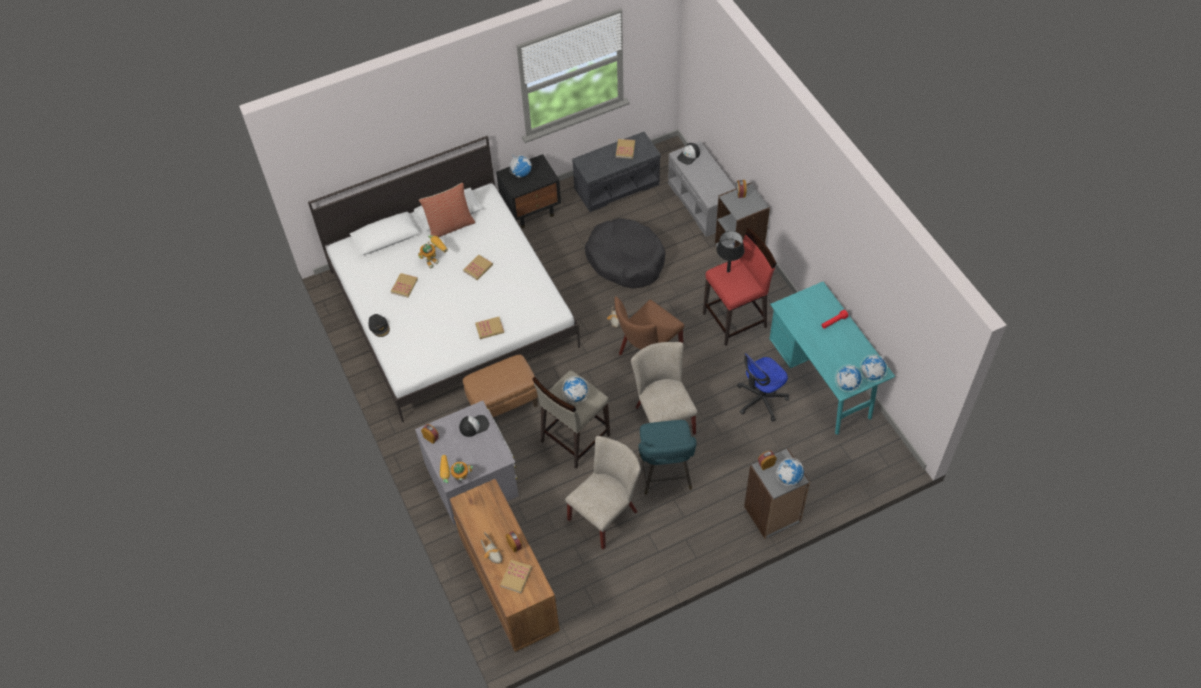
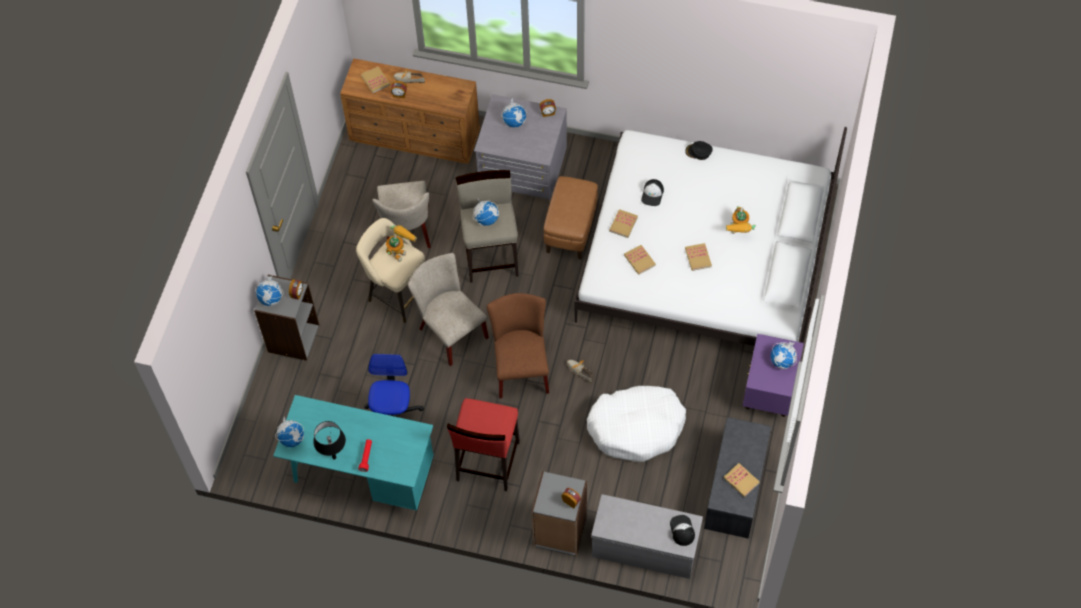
camera: 130 degrees right, 5 degrees up
(404, 286) = (727, 193): book -> book (639, 260)
(450, 226) = (768, 268): pillow -> none
(456, 480) = (496, 106): toy robot -> toy robot (400, 250)
(474, 425) = (531, 145): cap -> cap (652, 194)
(531, 210) = (768, 394): black nightstand -> purple nightstand
(625, 260) = (636, 427): black dog bed -> white dog bed
(662, 417) = (449, 331): beige chair -> beige chair turned 150 degrees counterclockwise
(665, 475) = (397, 293): turquoise stool -> beige stool
(728, 271) = (498, 422): black table lamp -> black table lamp (334, 457)
(846, 385) = (302, 412): globe -> globe (514, 122)

